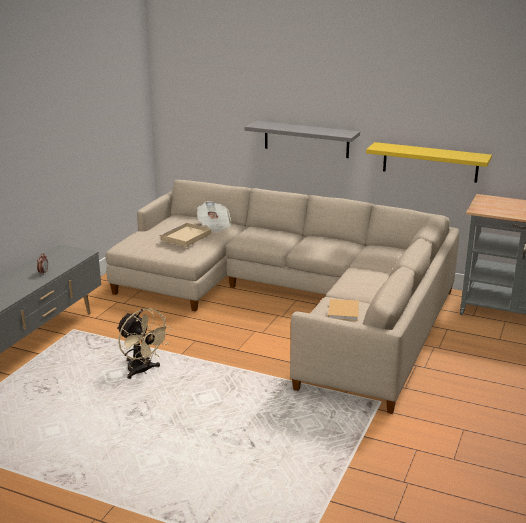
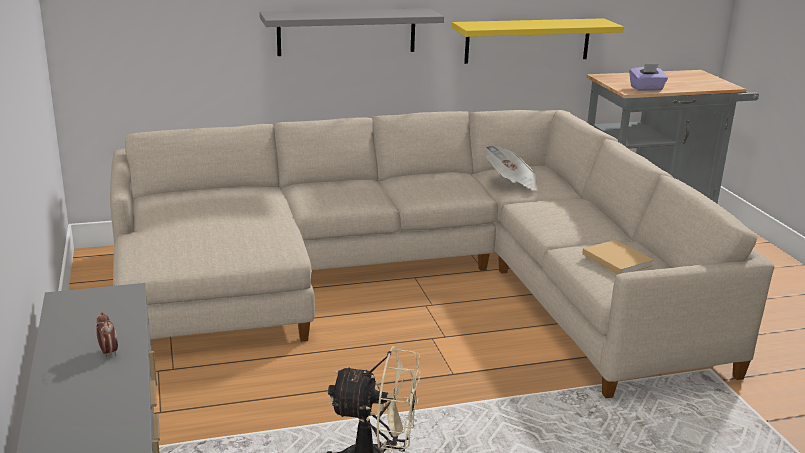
camera: 40 degrees left, 0 degrees up
(185, 237) = (234, 222): beige tray -> none
(214, 226) = (245, 196): newspaper -> newspaper (511, 182)
(494, 211) = (646, 88): none -> purple tissue box

